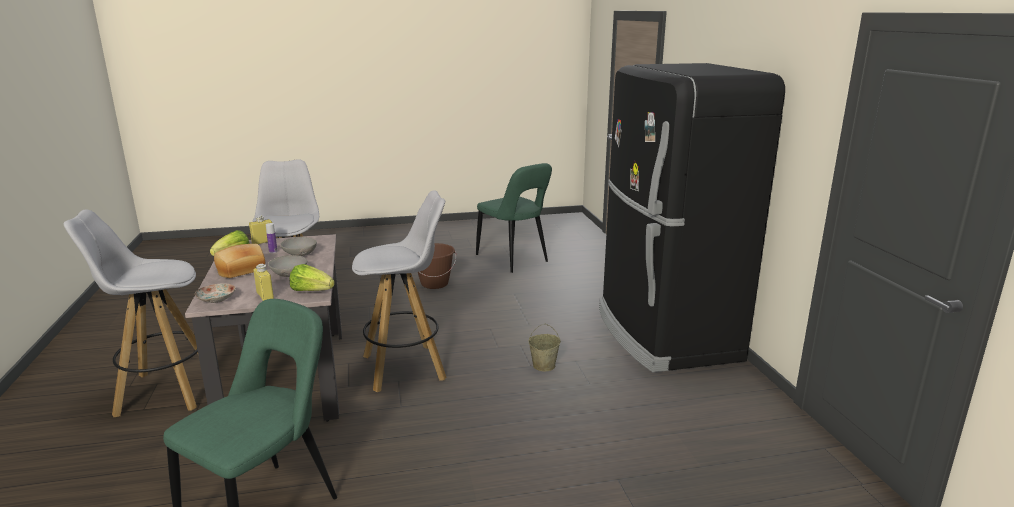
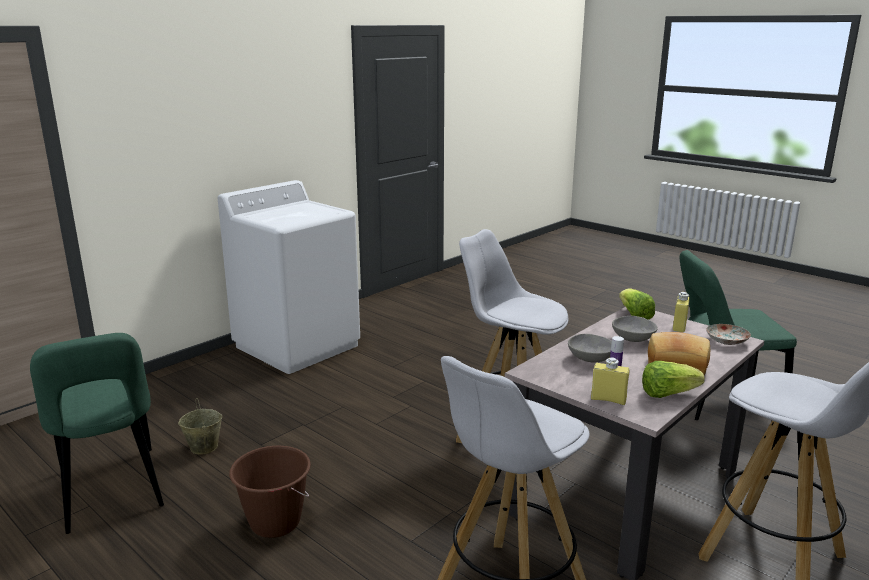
camera: 125 degrees left, 0 degrees up
(514, 259) = (112, 492): green chair -> green chair turned 135 degrees clockwise
(544, 365) = (416, 376): beige bucket -> beige bucket (203, 447)
(664, 334) = (298, 346): black fridge -> white washing machine

